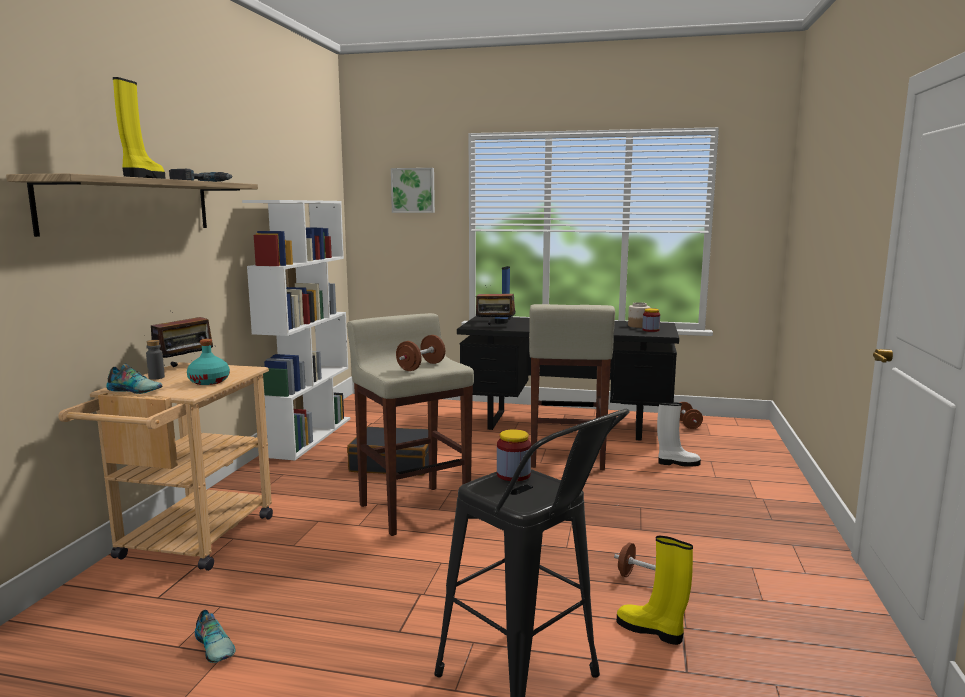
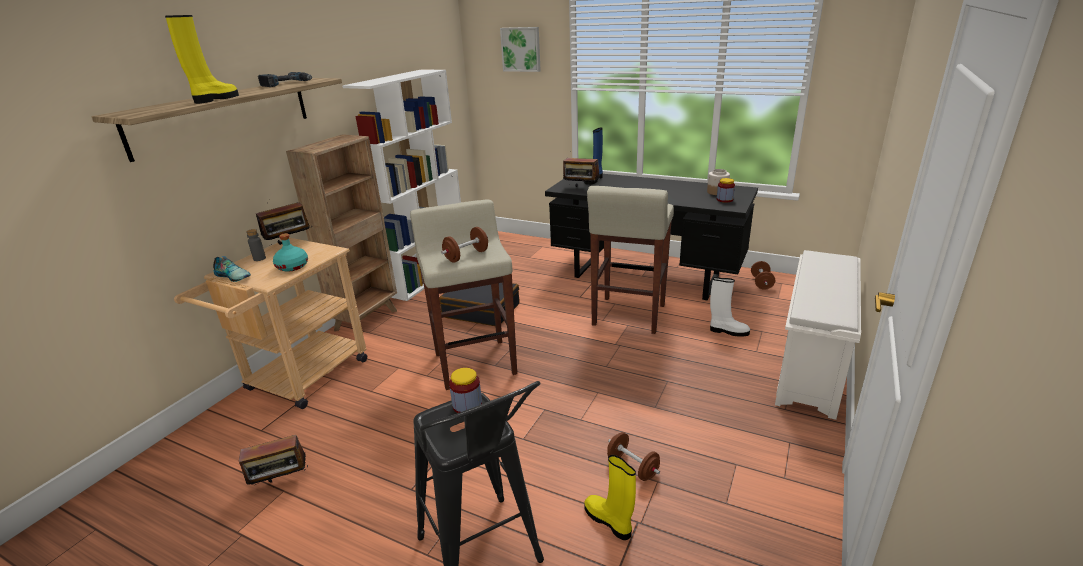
camera: 15 degrees right, 15 degrees up
(215, 646) = (281, 482): shoe -> radio
(251, 480) = (367, 319): none -> brown bookcase
(776, 486) = (811, 368): none -> white shoe rack

